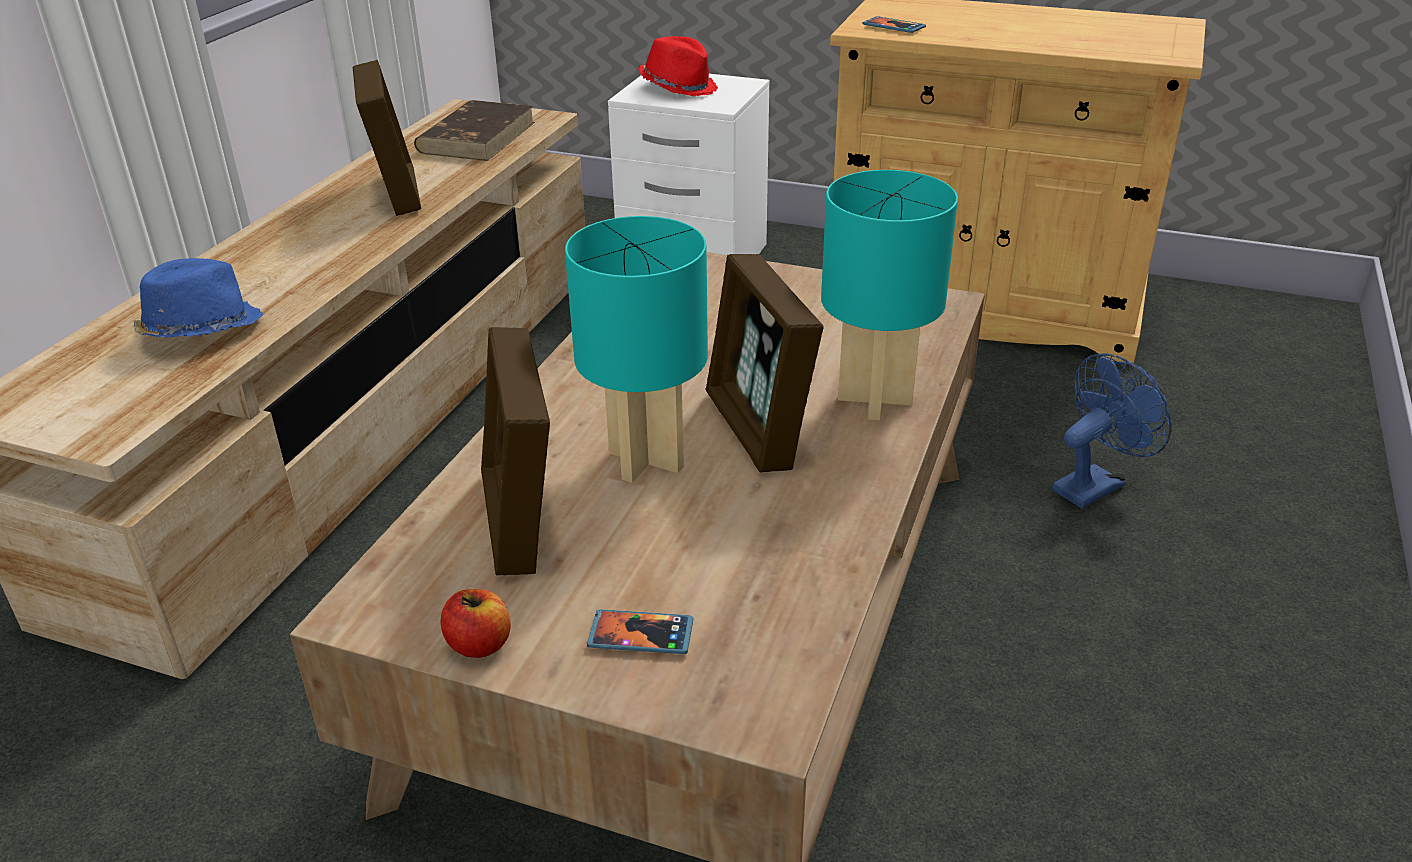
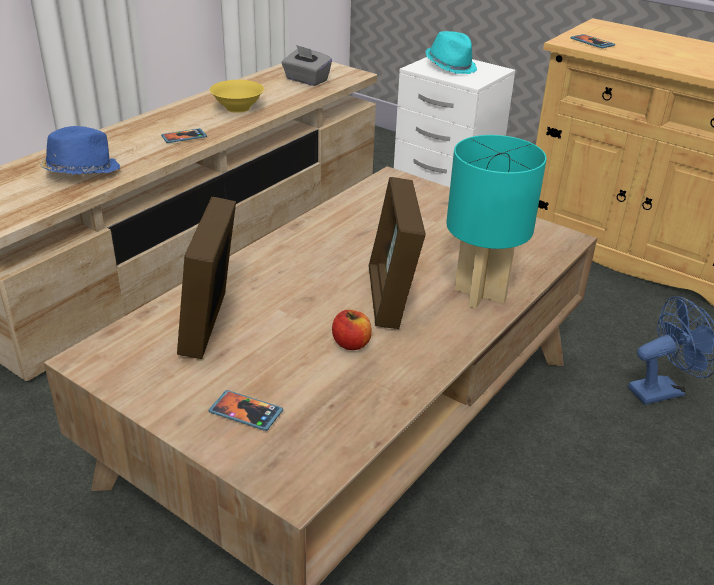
camera: 15 degrees right, 0 degrees up
(337, 251) = (184, 137): none -> phone
(396, 193) = (238, 108): picture frame -> yellow bowl
(477, 137) = (306, 80): brown book -> grey tissue box
(479, 644) = (146, 394): apple -> apple (351, 343)
(644, 460) = (307, 303): turquoise table lamp -> none
(678, 87) = (450, 66): red hat -> turquoise hat

